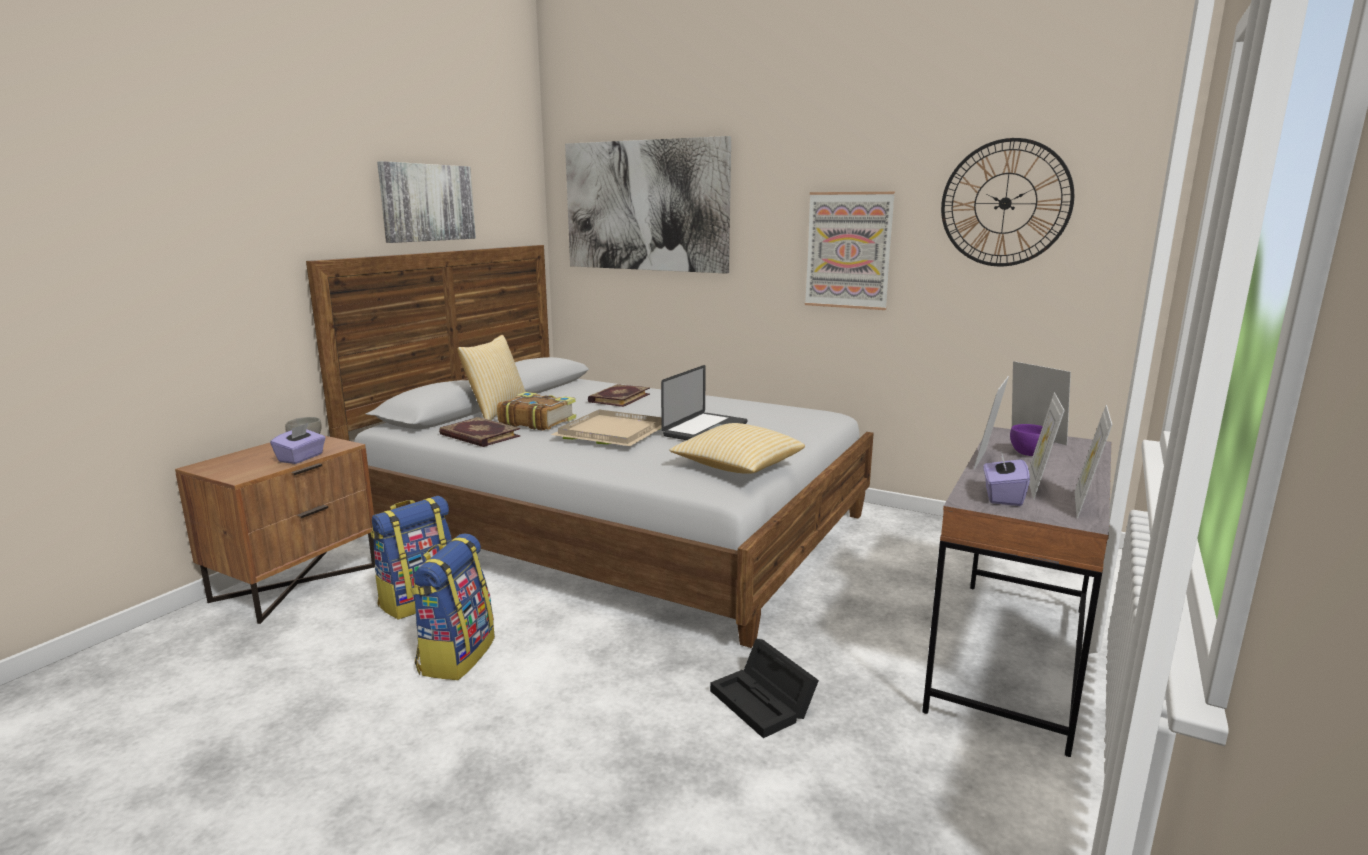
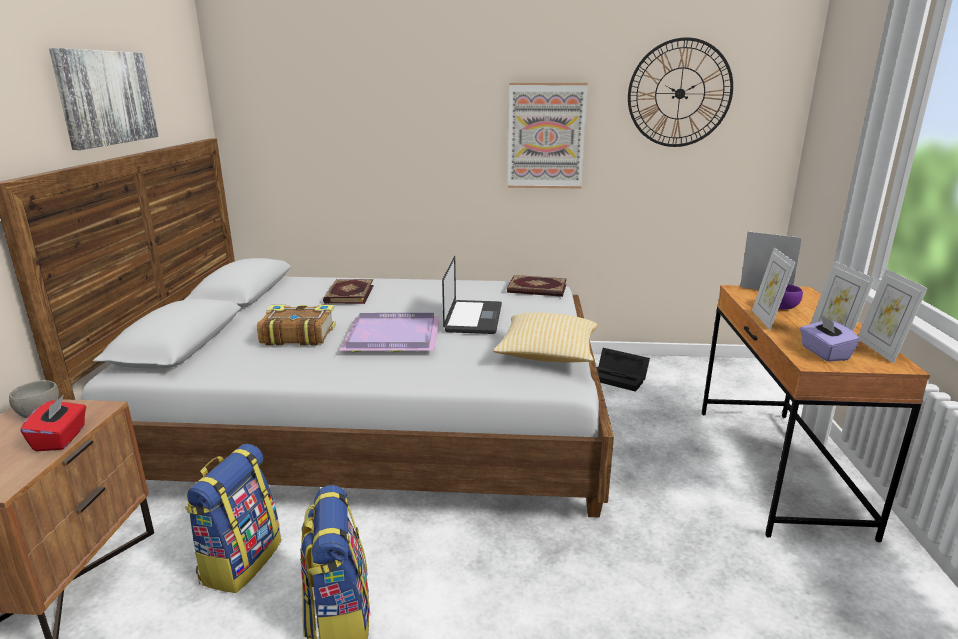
camera: 25 degrees left, 5 degrees up
(301, 458) = (61, 439): purple tissue box -> red tissue box
(479, 436) = (253, 364): book -> book (537, 289)
(496, 412) = (237, 330): pillow -> none
(614, 432) = (394, 335): beige tray -> purple tray
(646, 206) = (334, 95): picture -> none
(764, 703) = (654, 569): black storage box -> black storage box (620, 378)
(1011, 657) = (776, 468): grey desk -> brown desk

